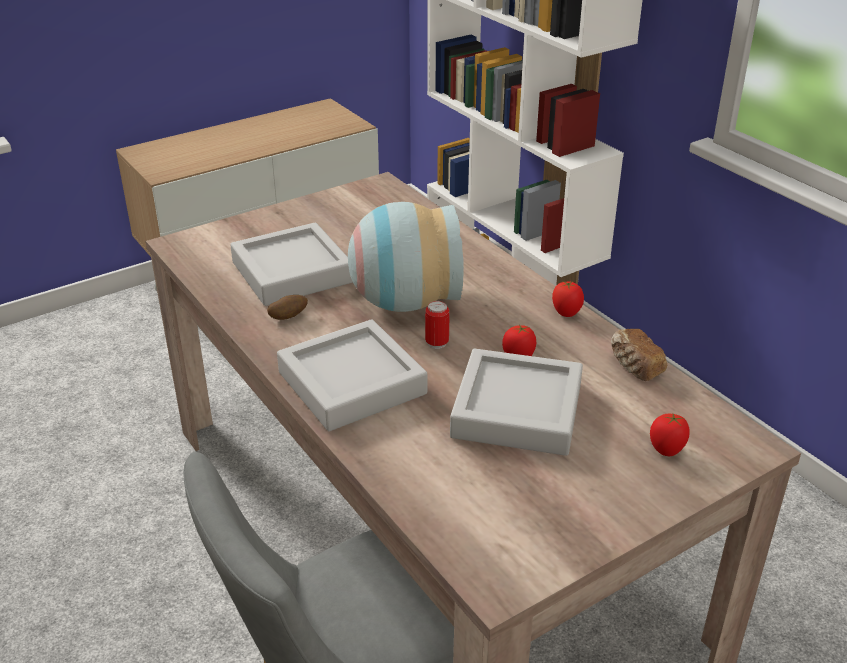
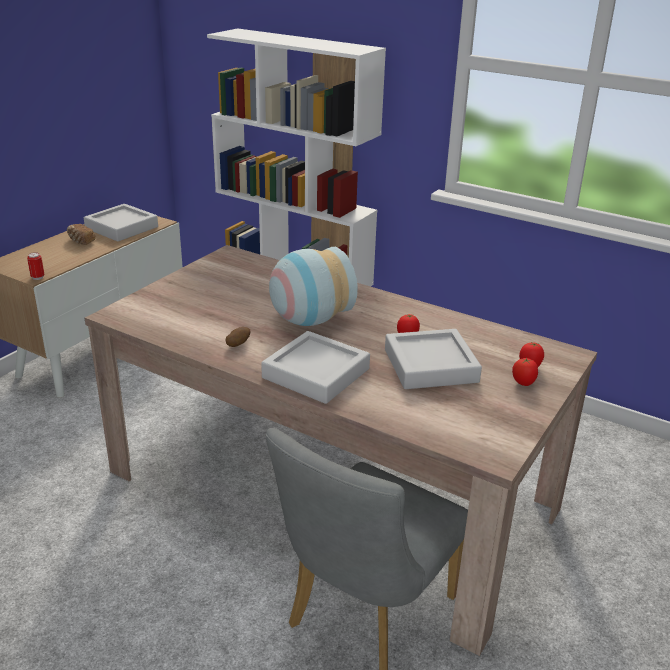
camera: 25 degrees left, 5 degrees down
(292, 272) = (215, 317): grey tray -> grey tray (121, 228)
(437, 343) = (350, 339): can -> can (38, 277)
(566, 314) = (414, 307): tomato -> tomato (523, 383)
(634, 366) = (476, 328): bread -> bread (81, 241)

